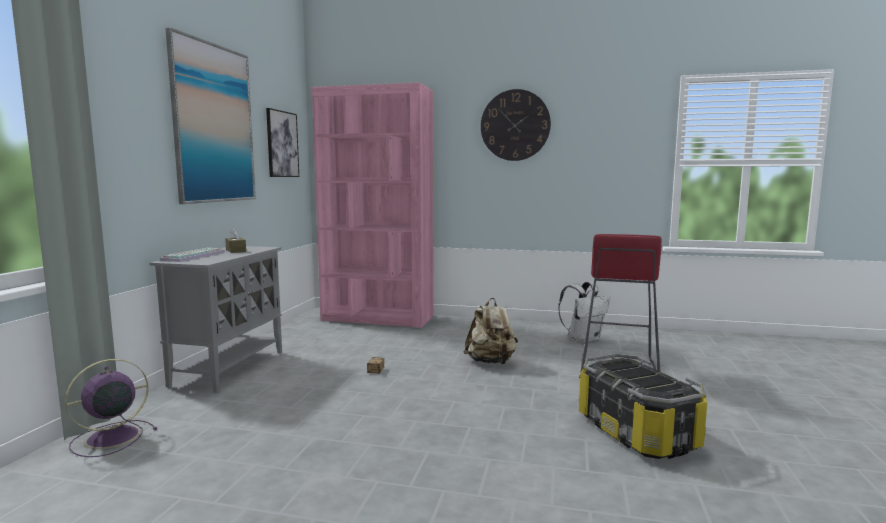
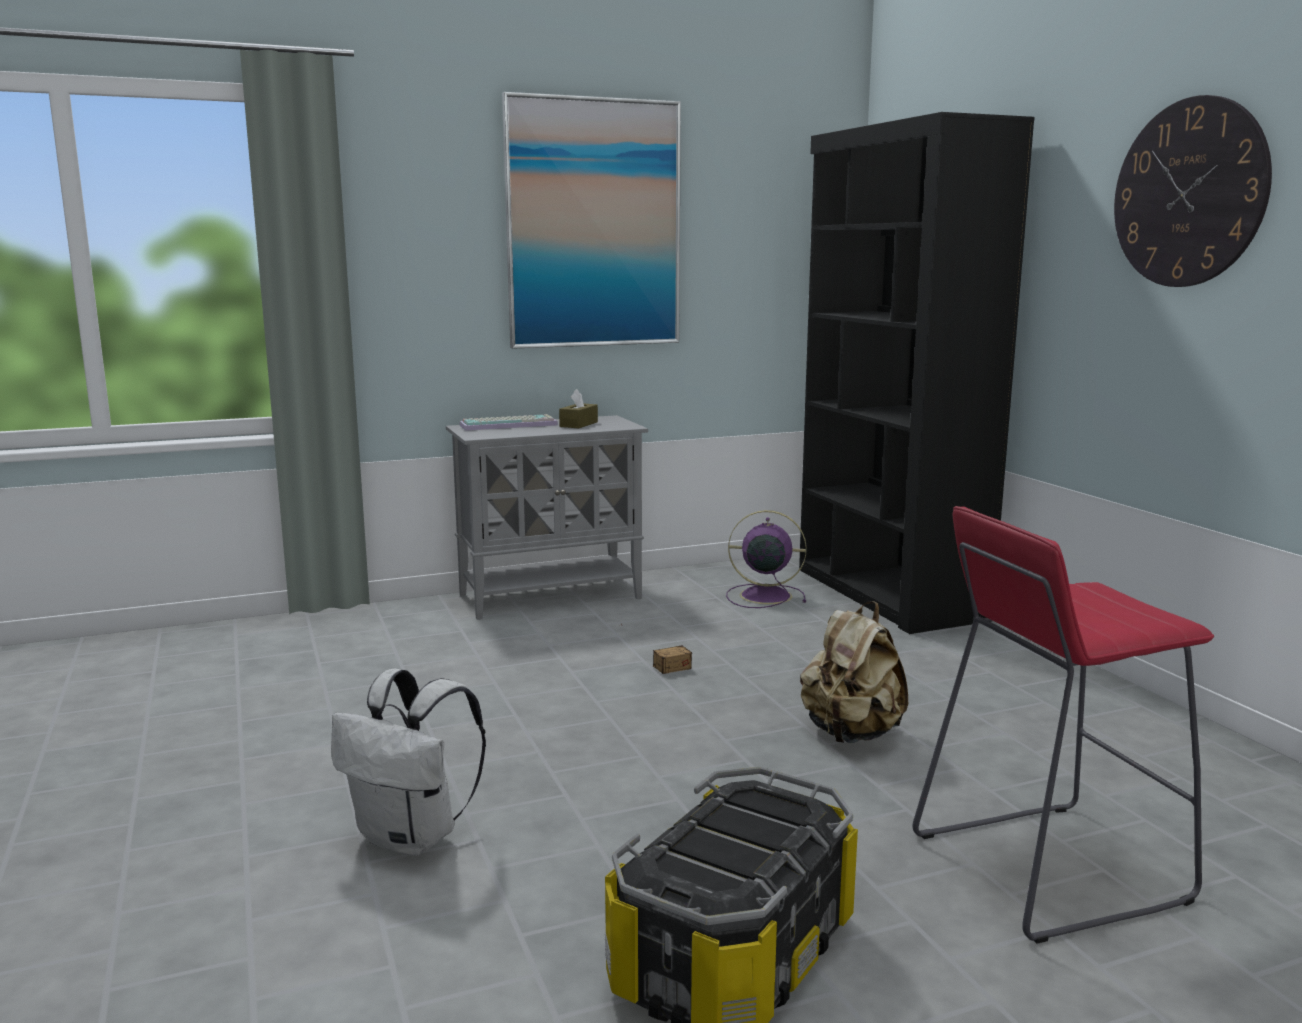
camera: 55 degrees right, 5 degrees up
(110, 438) = (322, 627): purple fan -> purple fan (763, 596)
(282, 144) = (773, 244): picture -> none
(378, 318) = (887, 594): pink bookcase -> black bookcase
(583, 339) = (1174, 784): white backpack -> white backpack (412, 838)

